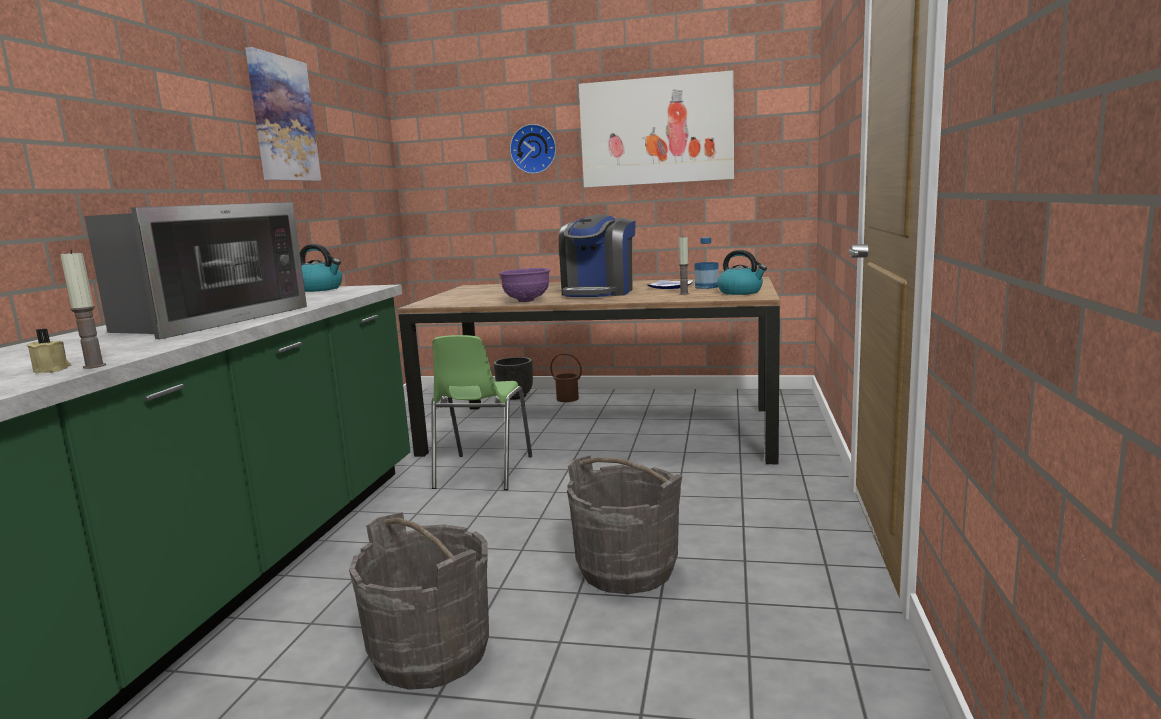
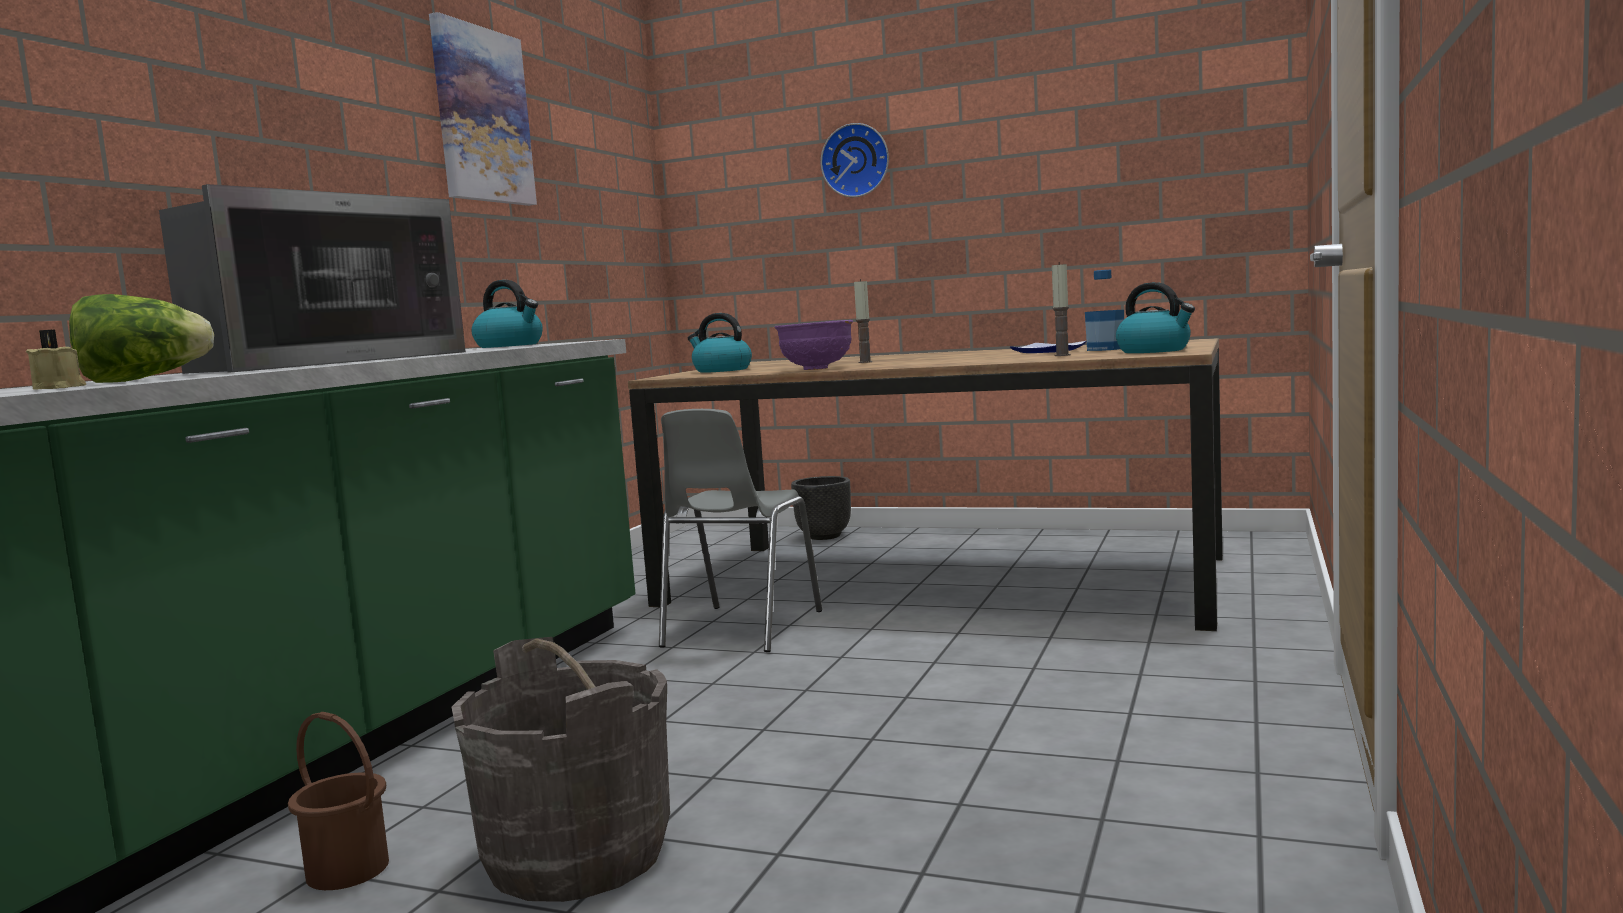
camera: 10 degrees right, 5 degrees down
(94, 366) = (112, 384): candle -> candle (865, 362)
(101, 352) = (143, 380): none -> lettuce
(457, 297) = (721, 370): none -> kettle
(482, 472) = (740, 629): green chair -> grey chair
(567, 399) = (902, 540): brown bucket -> brown bucket (347, 870)
(598, 292) = (932, 359): coffee machine -> none
(626, 570) = (917, 763): grey bucket -> none
(656, 131) = (1041, 124): picture -> none

